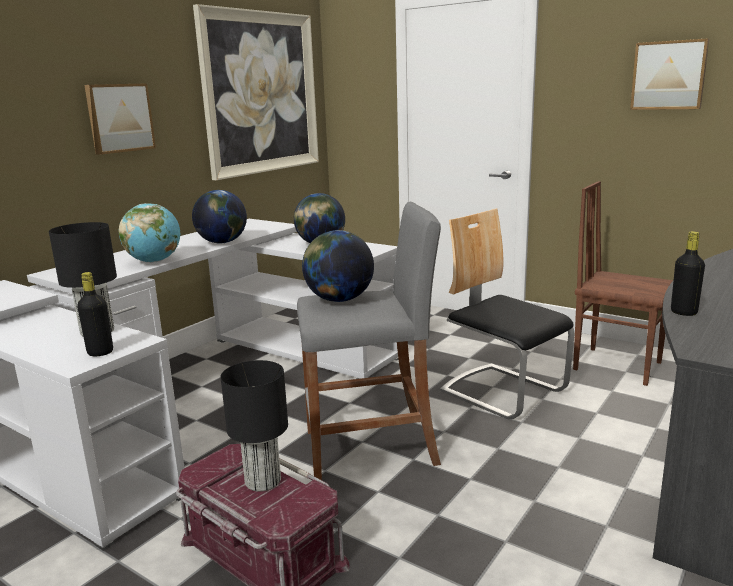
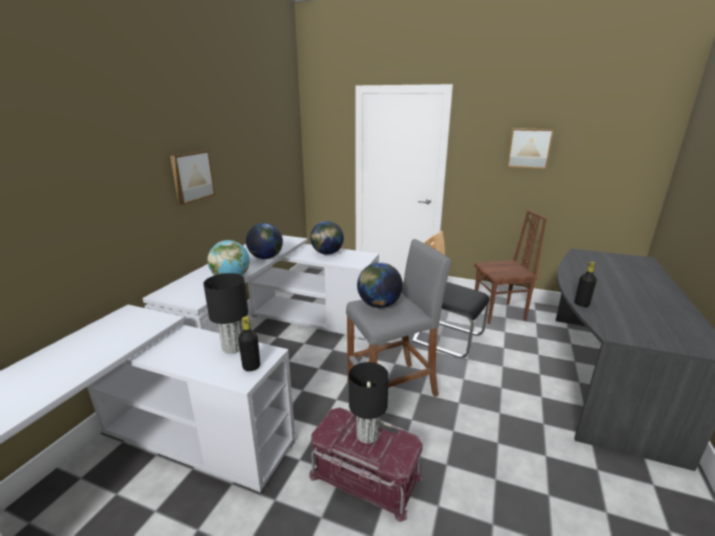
camera: 15 degrees left, 5 degrees up
(261, 93) = (269, 148): picture -> none
(617, 365) = (499, 314): brown chair -> brown chair turned 150 degrees clockwise

